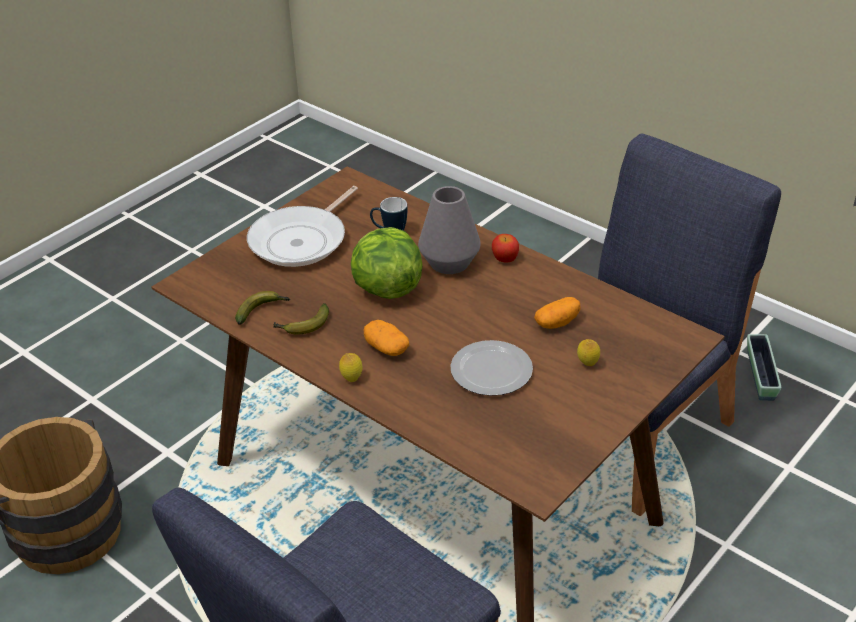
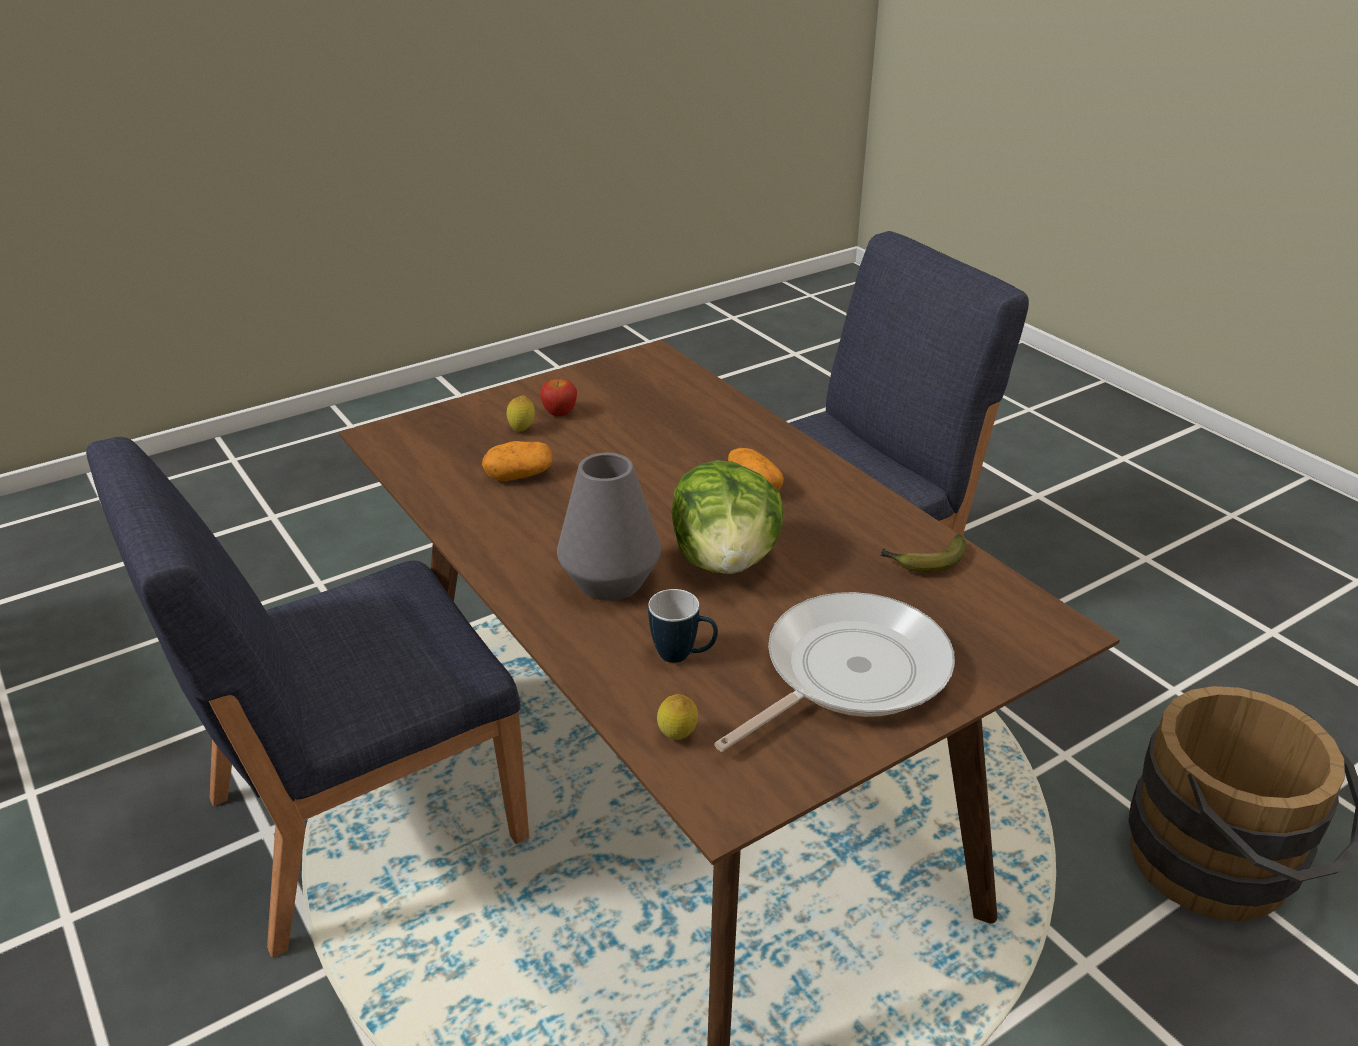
camera: 165 degrees left, 5 degrees down
(303, 326) = (863, 531): banana -> none
(351, 378) = (809, 462): lemon -> lemon (677, 738)
(491, 370) = (636, 443): plate -> none
(504, 259) = (521, 570): apple -> apple (559, 413)
(760, 375) = (88, 862): planter -> none

